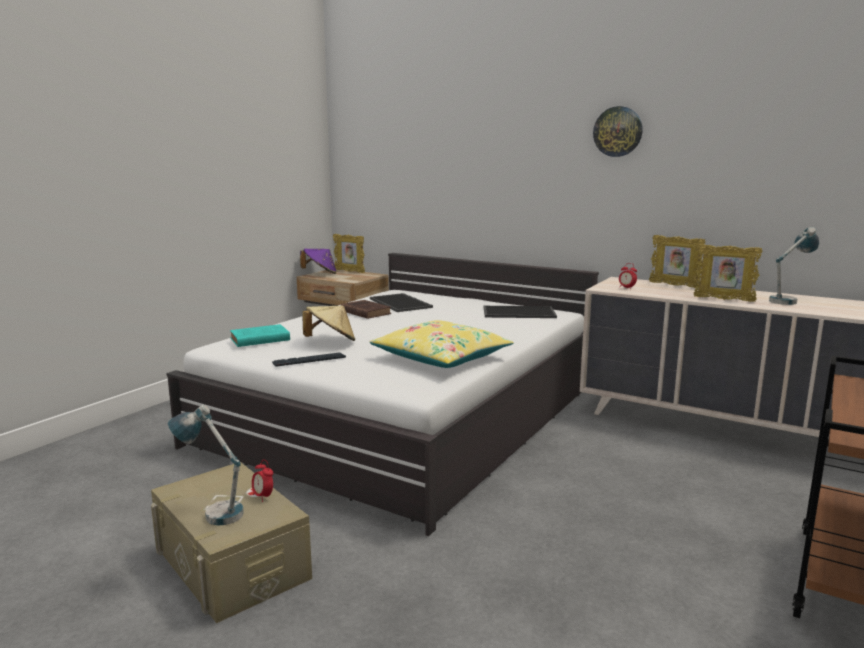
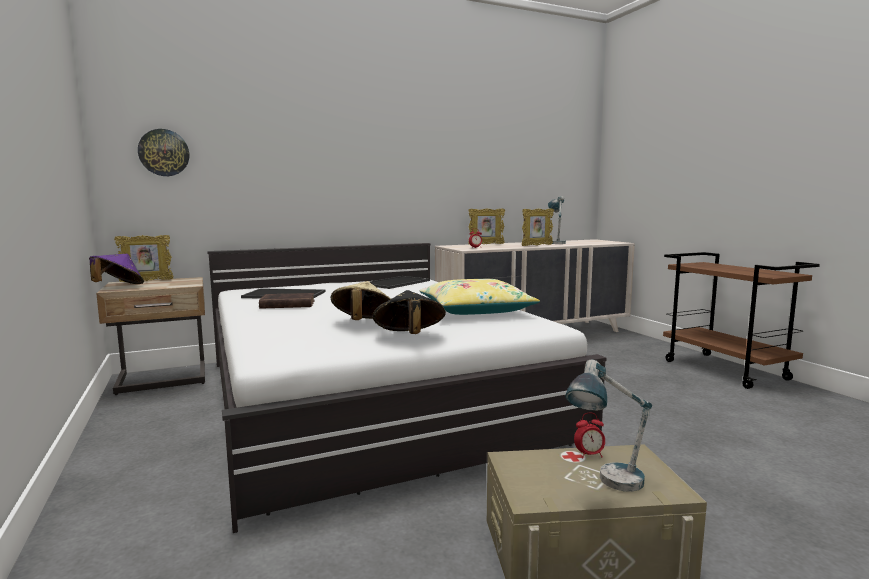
camera: 55 degrees left, 5 degrees down
(258, 339) = (294, 340): turquoise book -> none
(309, 361) = (409, 337): keyboard -> black hat
(617, 131) = (429, 131): wall clock -> wall clock (164, 153)

